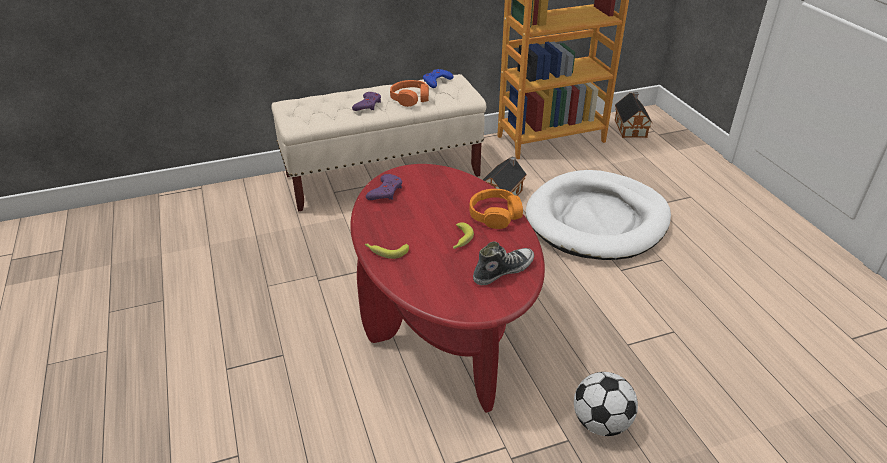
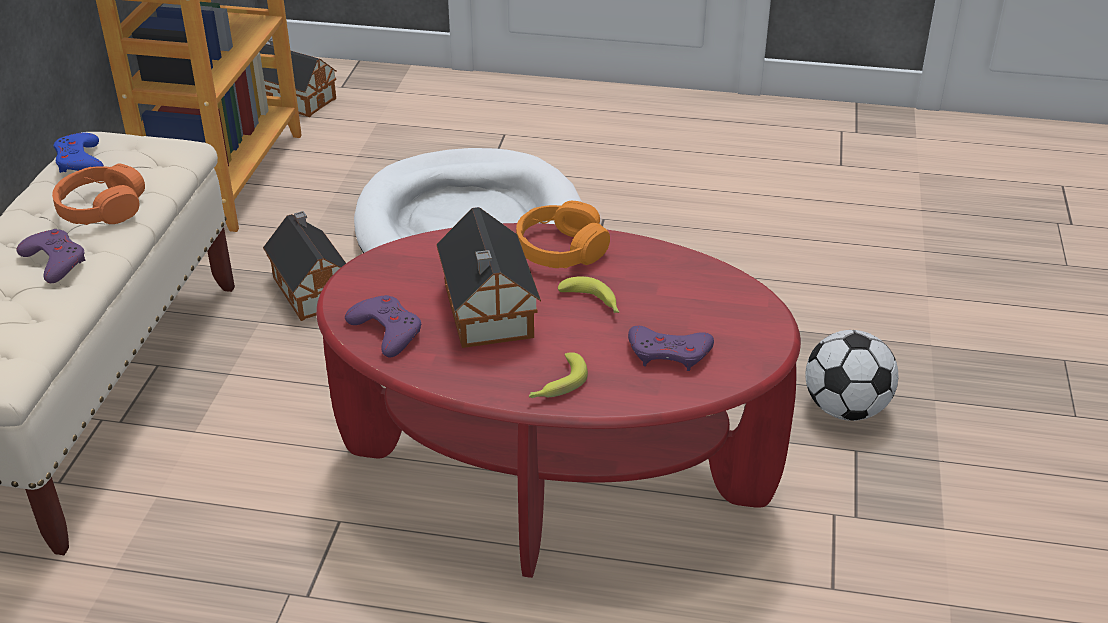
camera: 60 degrees left, 0 degrees up
(422, 213) = (487, 313): none -> toy house
(440, 278) = (669, 353): none -> purple game controller
(503, 271) = (697, 291): shoe -> none

